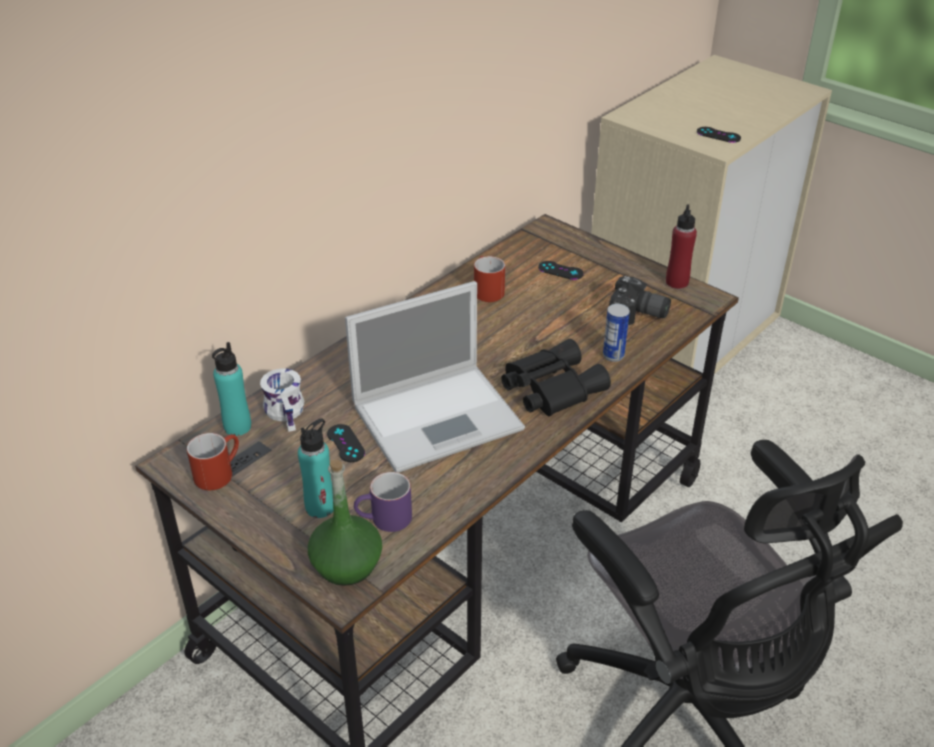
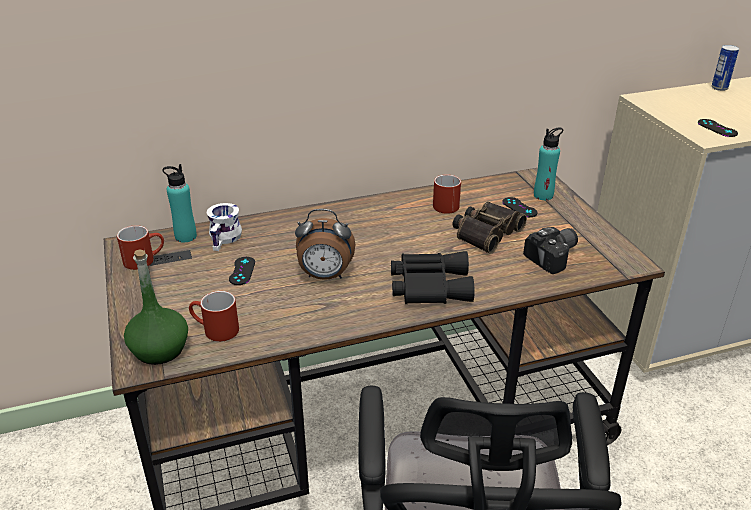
camera: 30 degrees right, 5 degrees down
(320, 507) = (183, 305): turquoise bottle -> turquoise bottle (543, 195)
(384, 520) = (215, 331): purple mug -> red mug
(440, 416) = (325, 276): laptop -> alarm clock
(552, 310) = (485, 232): none -> binoculars
(613, 355) = (505, 279): can -> can (719, 88)
(637, 315) = (555, 257): camera -> camera turned 90 degrees counterclockwise
(677, 282) = (615, 243): red bottle -> none

